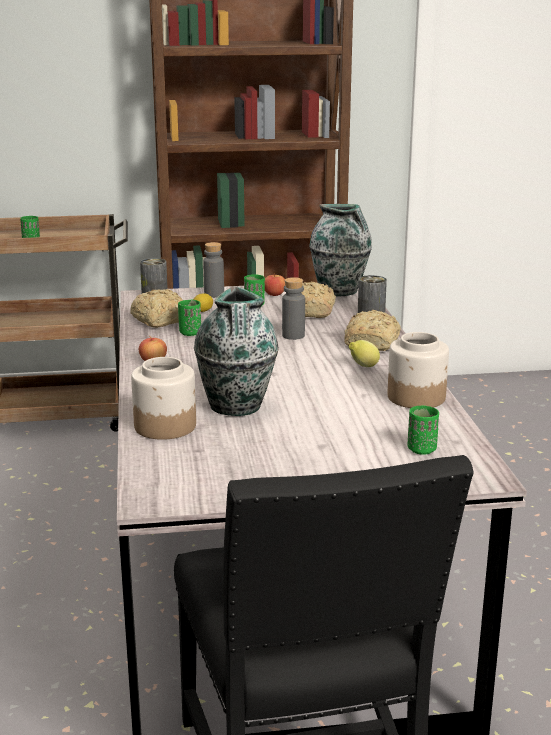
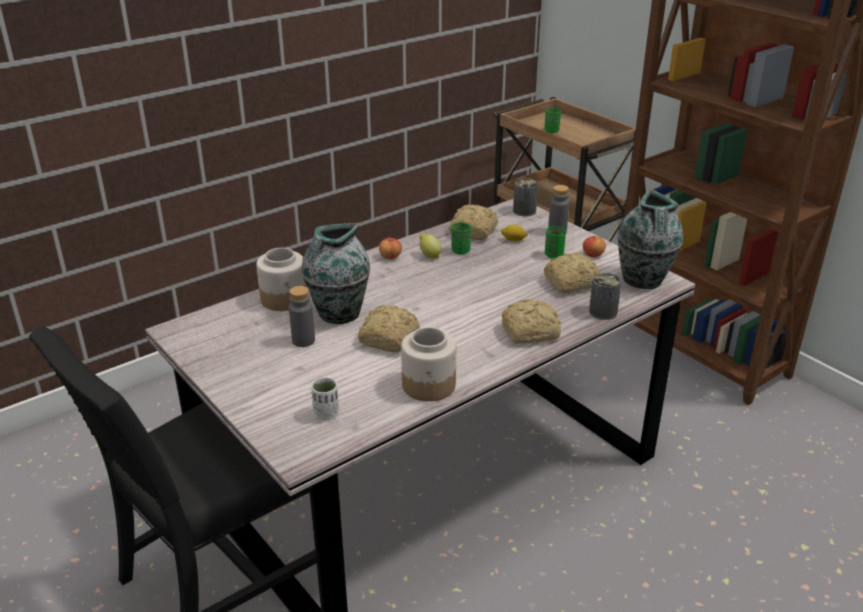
camera: 60 degrees right, 10 degrees up
(293, 336) = (504, 292): grey bottle -> grey bottle (303, 340)
(316, 396) = (388, 339): none -> bread
(363, 366) = (470, 342): lemon -> lemon (429, 256)
(421, 449) = (326, 414): green cup -> white cup

